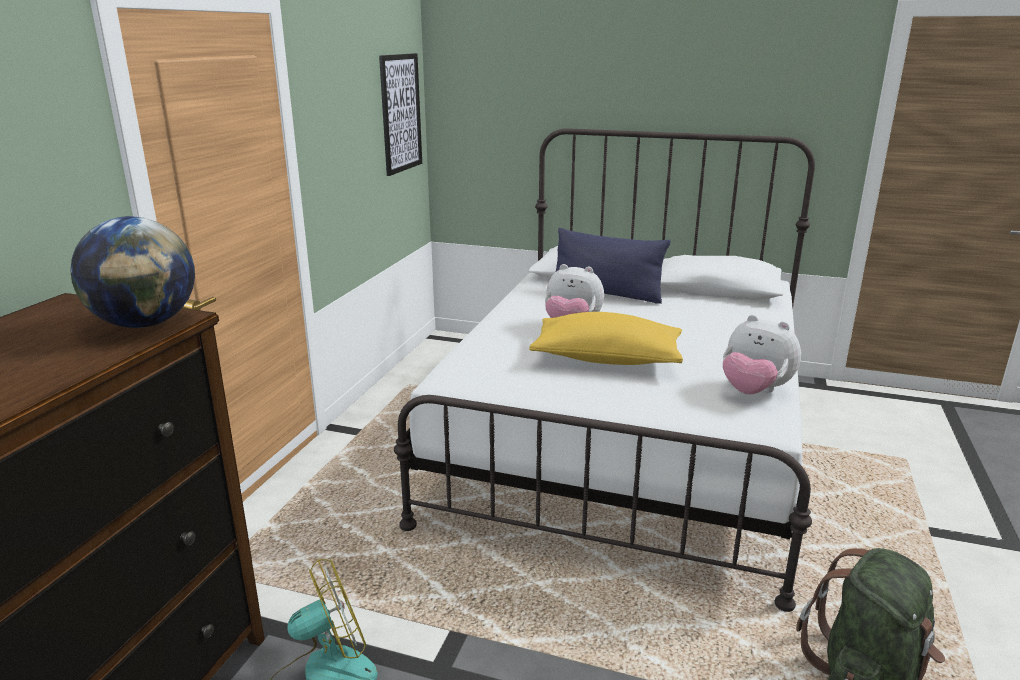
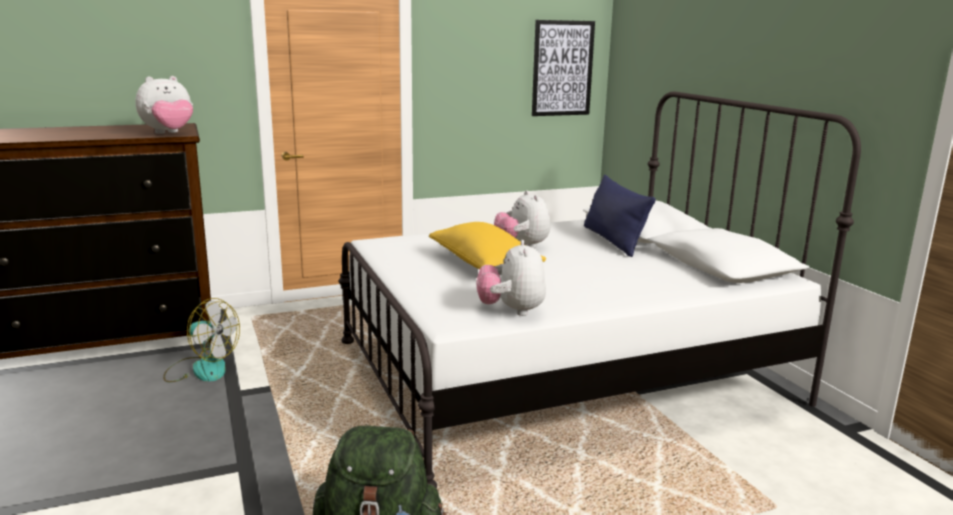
camera: 50 degrees right, 5 degrees down
(145, 324) = (169, 133): globe -> plush toy

